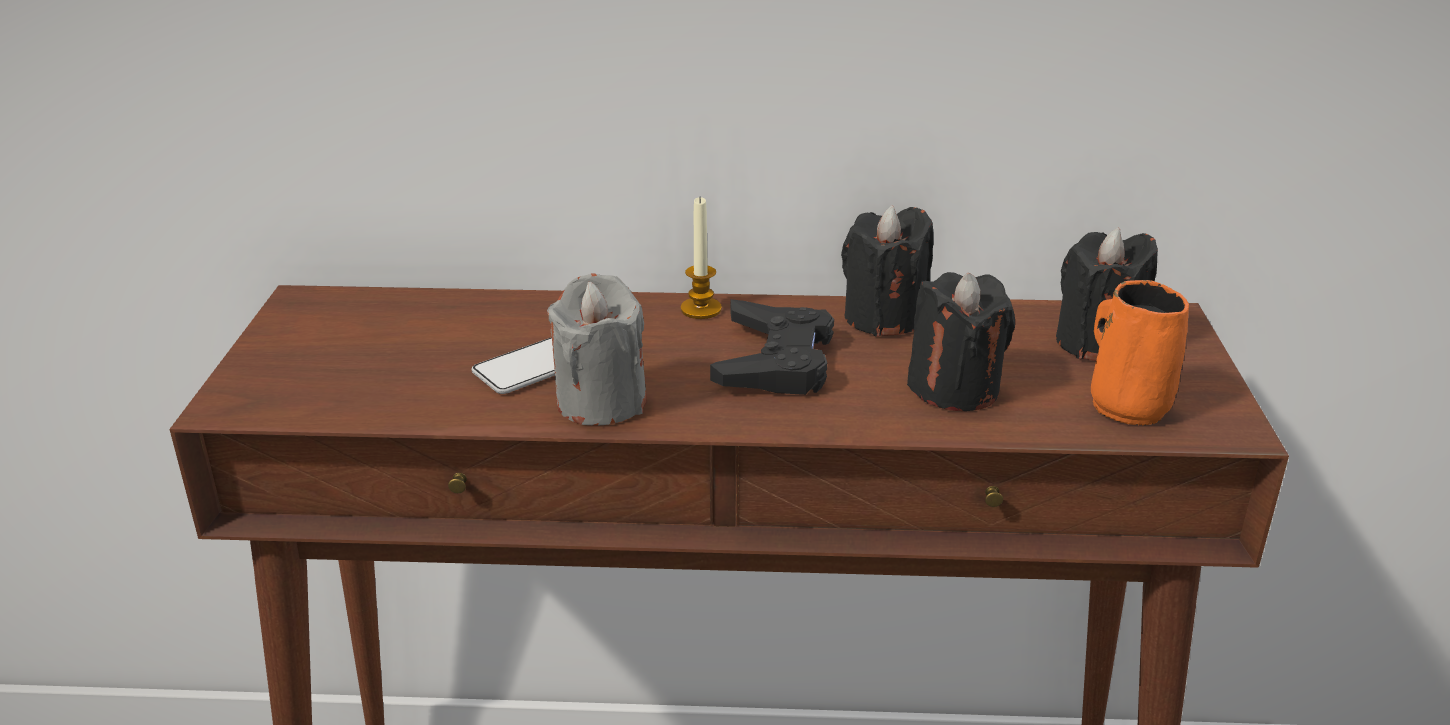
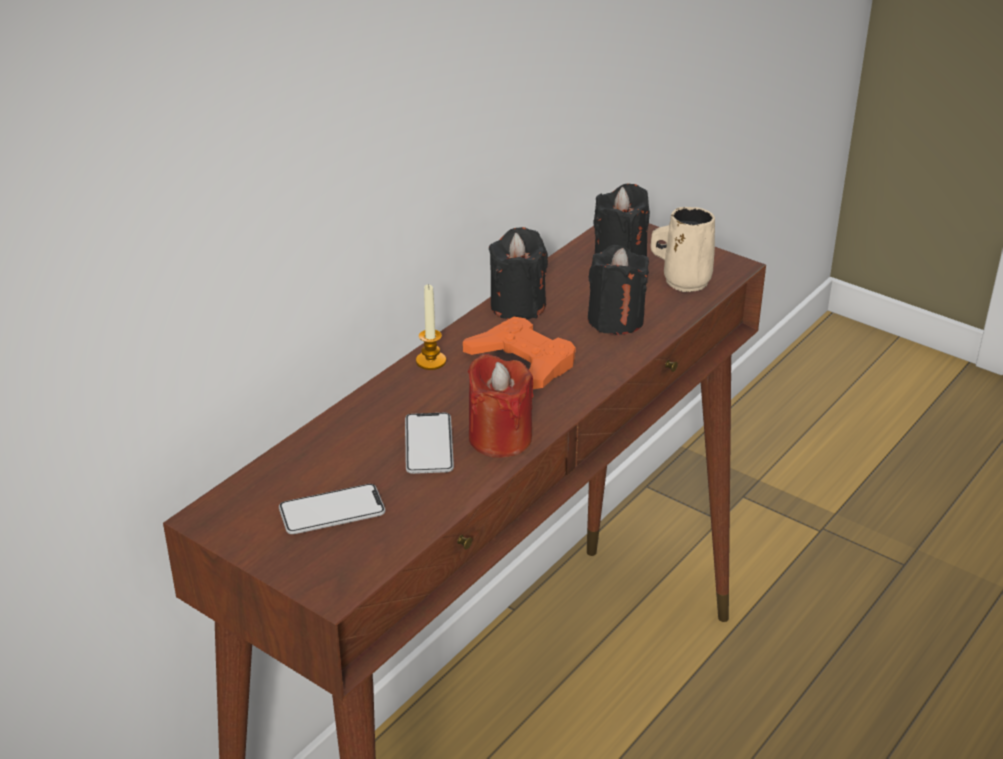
camera: 55 degrees left, 5 degrees up
(365, 355) = (332, 511): none -> phone
(601, 402) = (500, 438): grey candle -> red candle
(775, 361) = (523, 361): black game controller -> orange game controller
(1126, 404) = (683, 281): orange mug -> beige mug

